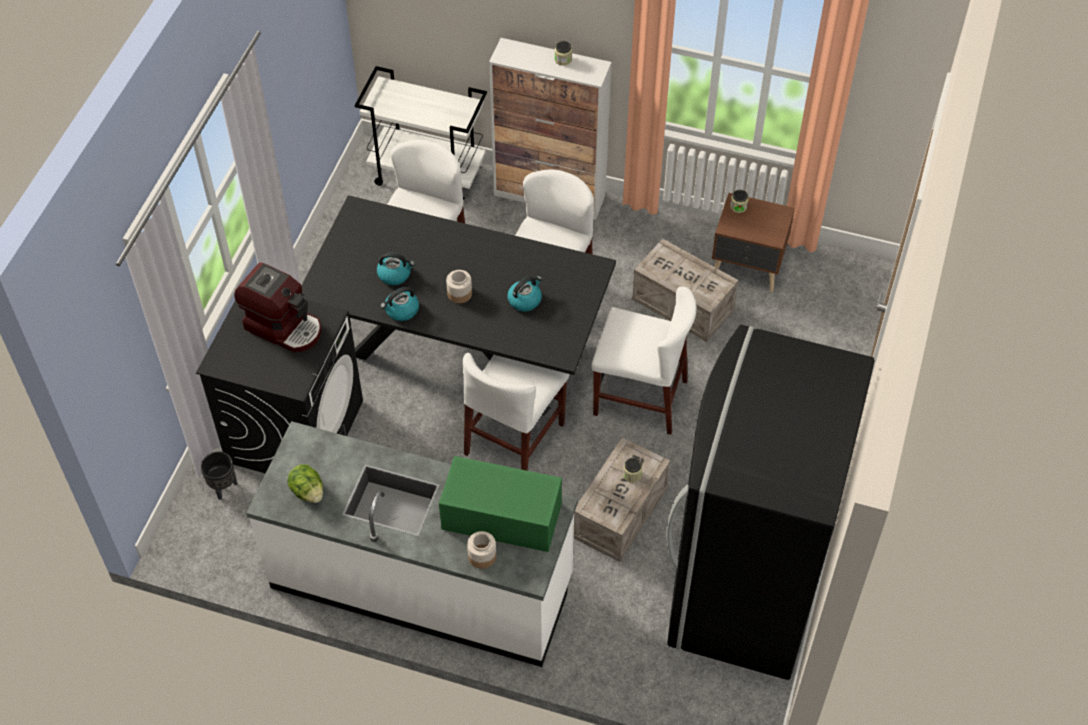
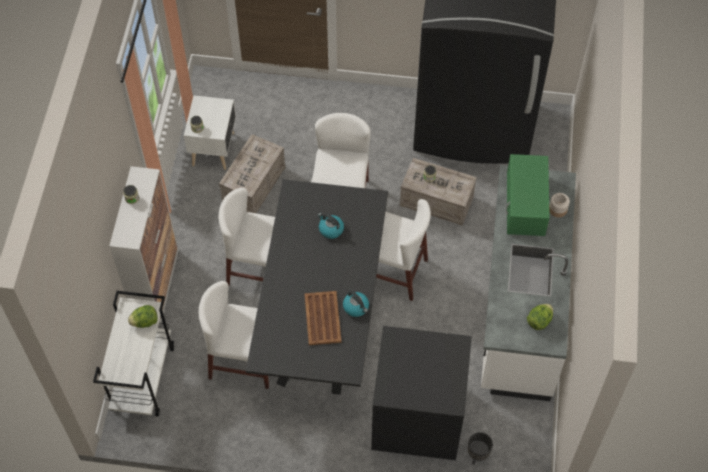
camera: 100 degrees left, 5 degrees up
(284, 326) = (408, 365): coffee machine -> none
(395, 274) = (322, 319): kettle -> brown tray
(444, 119) = (145, 322): none -> lettuce
(459, 294) = (333, 272): jar -> none
(748, 269) = (214, 148): brown nightstand -> white nightstand

